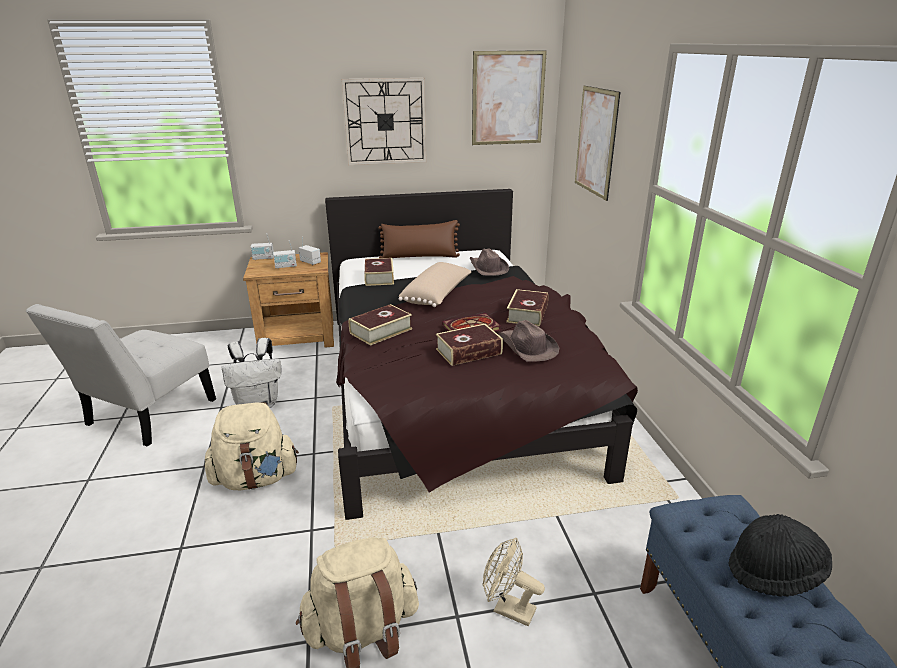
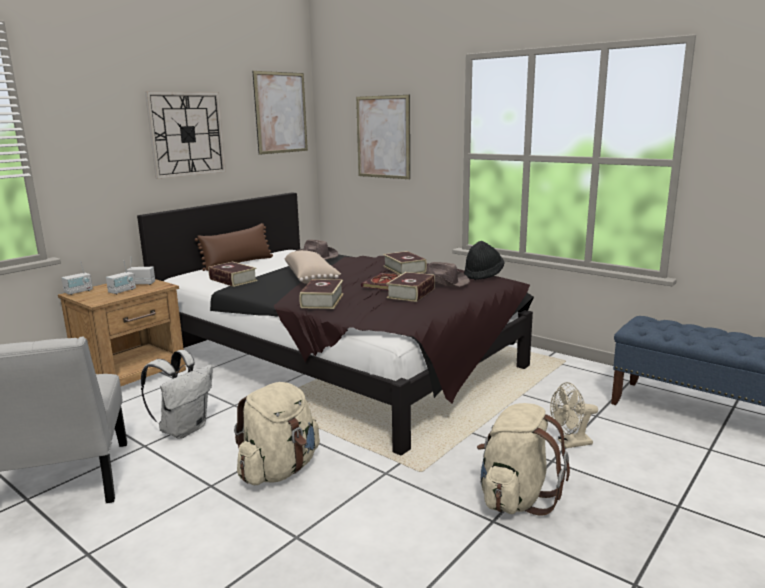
camera: 40 degrees left, 10 degrees down
(774, 572) = (701, 330): black hat -> black hat (483, 275)

